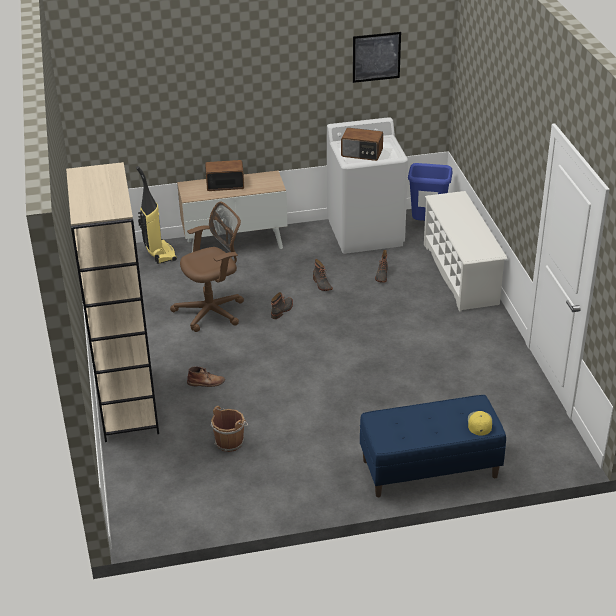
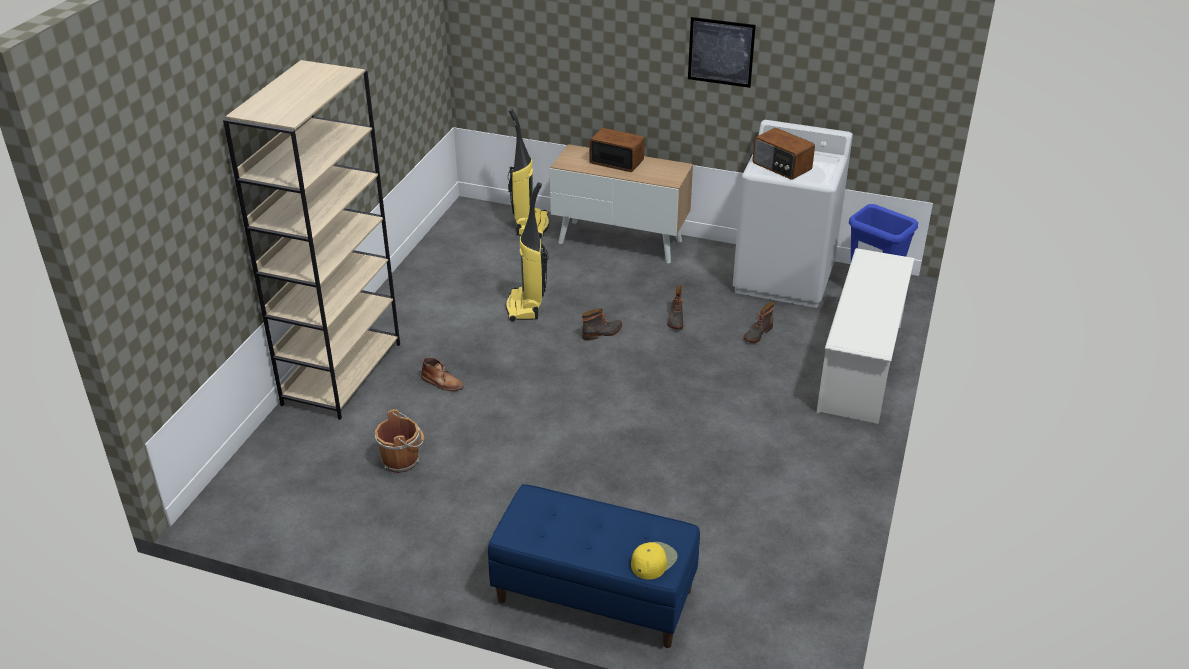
camera: 30 degrees right, 0 degrees up
(213, 311) = (526, 307): brown office chair -> vacuum cleaner
(376, 57) = (842, 43): picture -> picture (721, 52)

